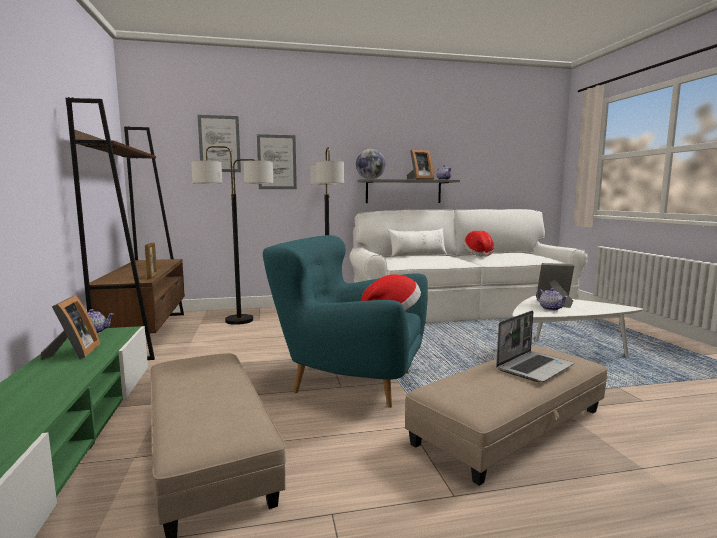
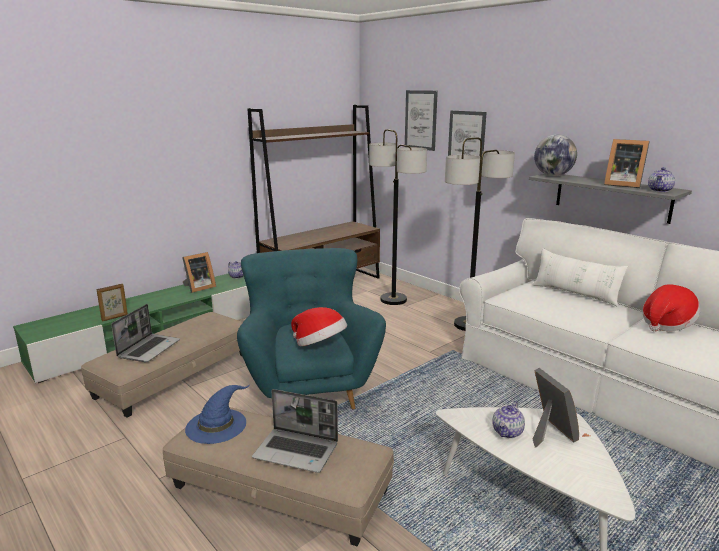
camera: 60 degrees right, 10 degrees up
(152, 277) = (300, 245): picture frame -> picture frame (115, 317)
(216, 406) = (149, 349): none -> laptop
(467, 391) = (216, 425): none -> blue hat

